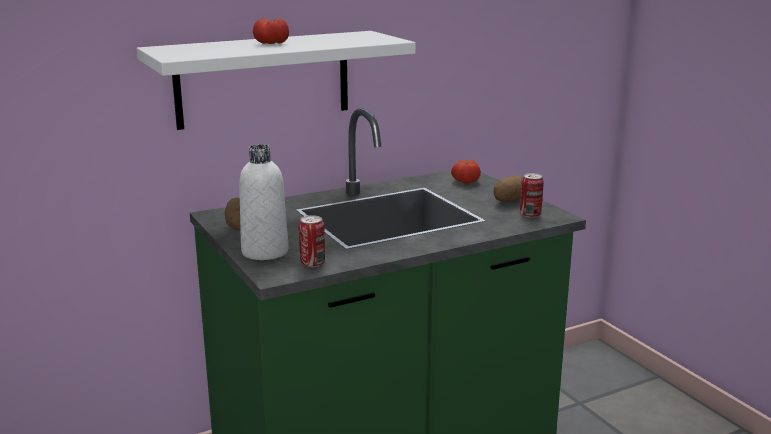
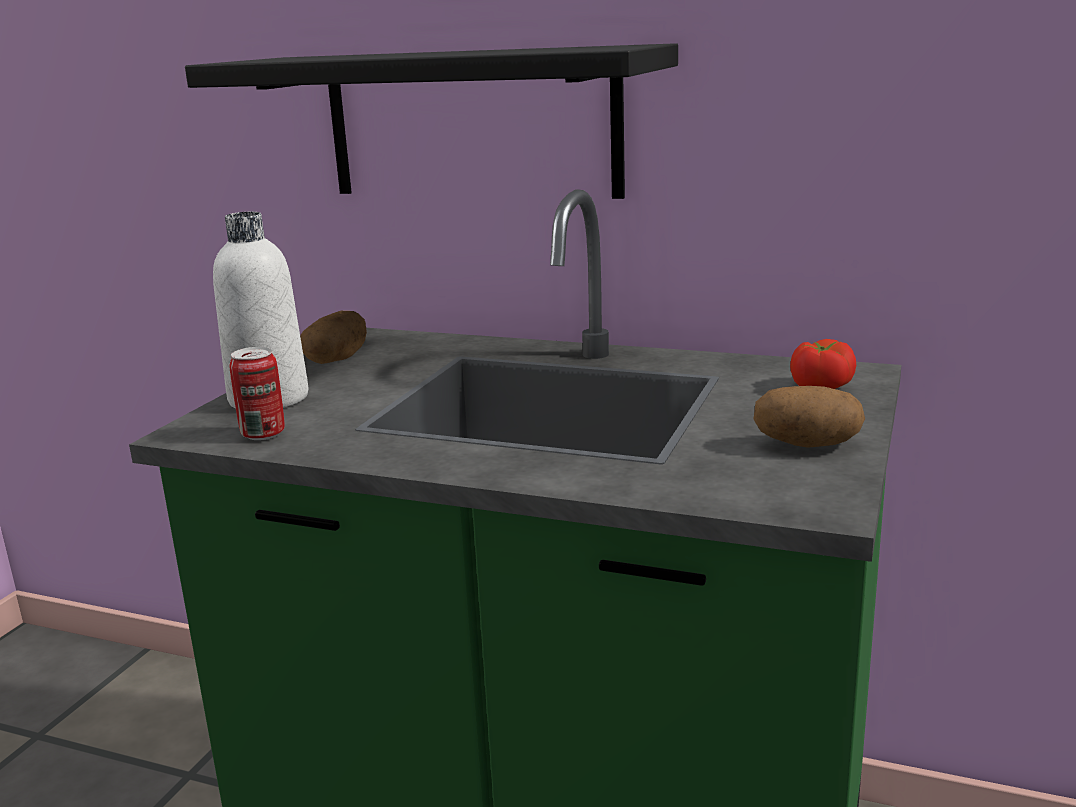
camera: 50 degrees right, 0 degrees up
(263, 79) = (471, 124): white shelf -> black shelf
(271, 43) = (425, 52): tomato -> none
(530, 214) = (775, 483): can -> none

